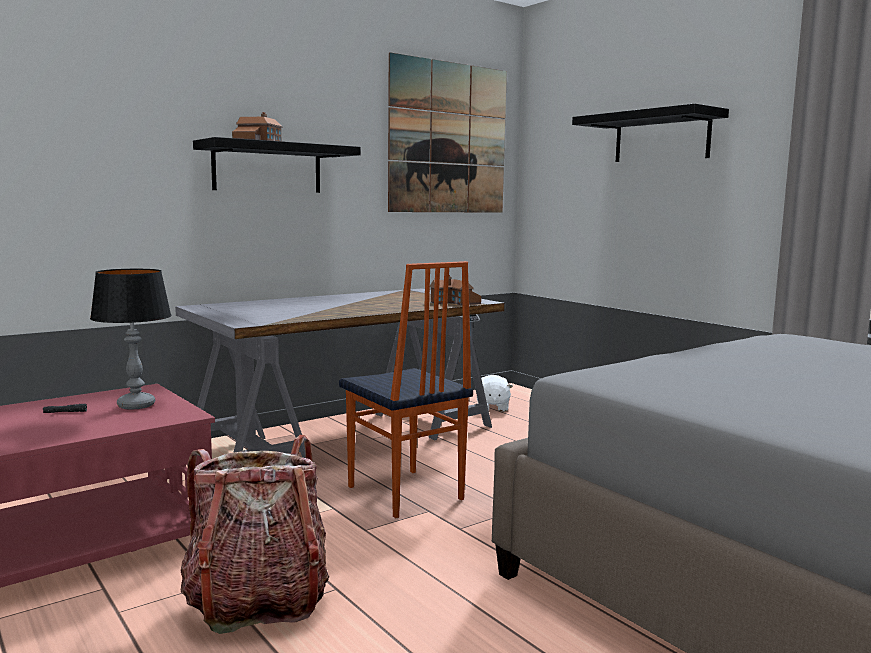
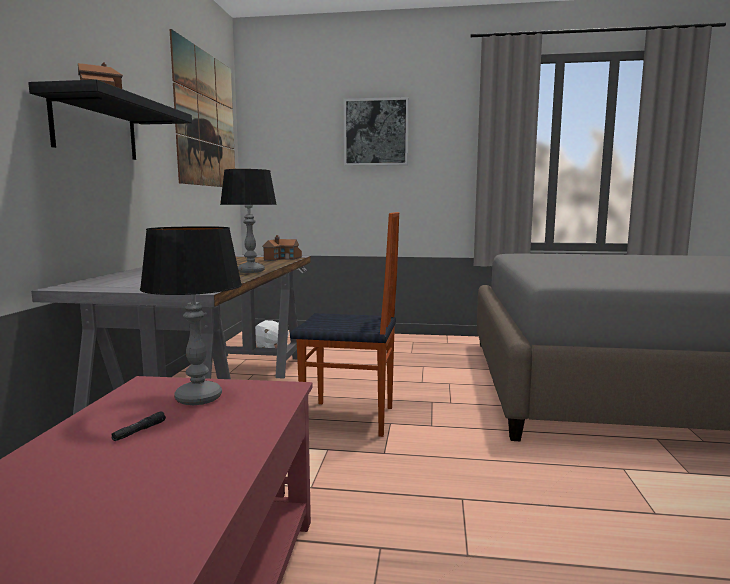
camera: 45 degrees left, 0 degrees up
(257, 600) = (440, 538): backpack -> none
(358, 312) = (251, 271): none -> table lamp
(661, 137) = (376, 132): black shelf -> picture

